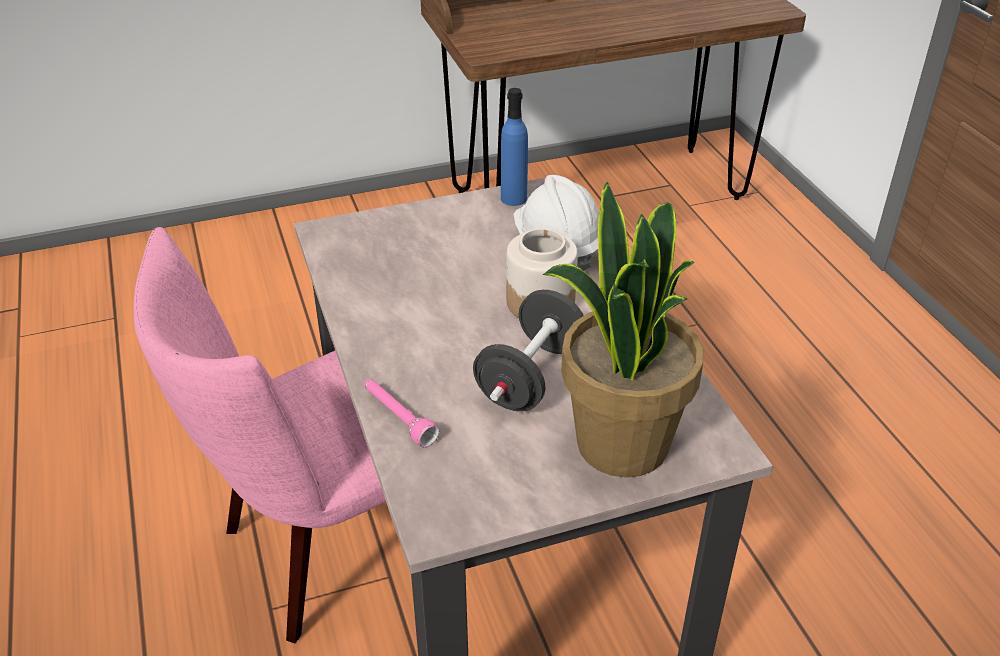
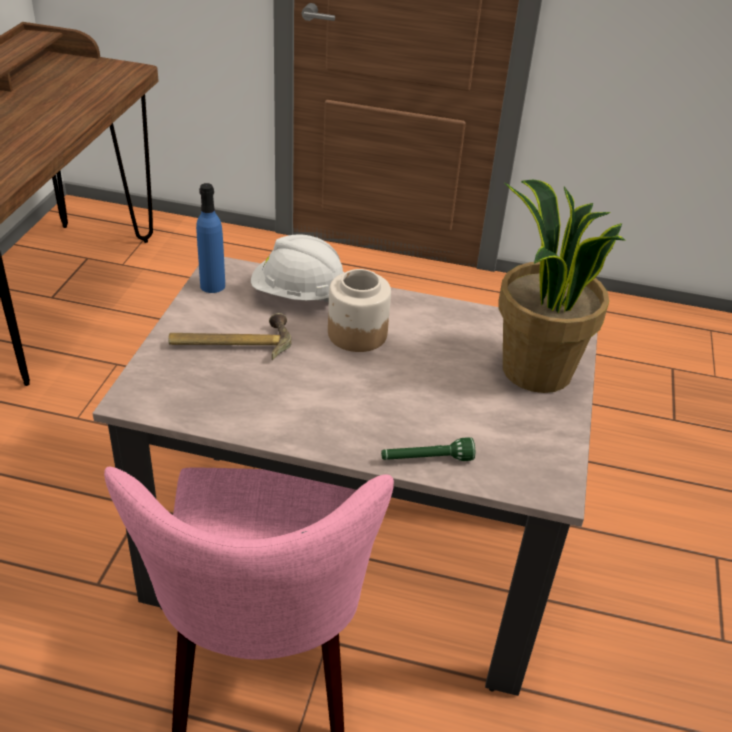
camera: 60 degrees left, 0 degrees up
(398, 418) = (426, 460): pink flashlight -> green flashlight
(446, 242) = (231, 342): none -> hammer
(530, 377) = (436, 376): black dumbbell -> none

